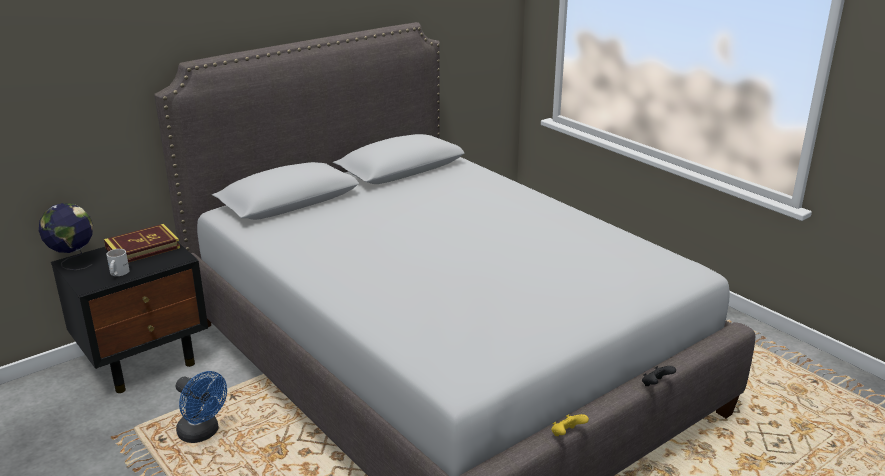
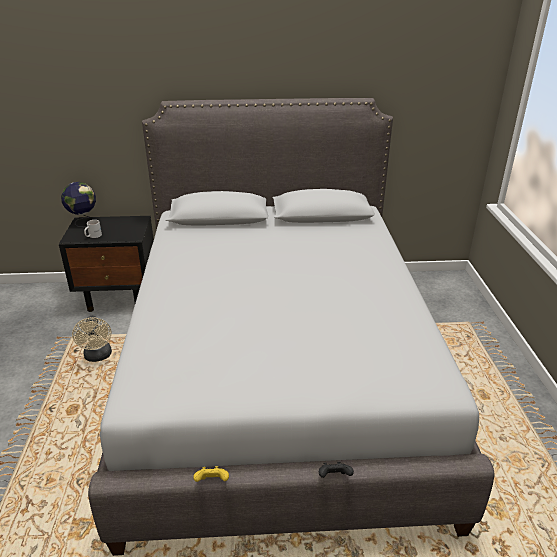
camera: 35 degrees right, 5 degrees up
(143, 248) = (125, 224): book -> none
(202, 433) = (98, 356): blue fan -> beige fan

